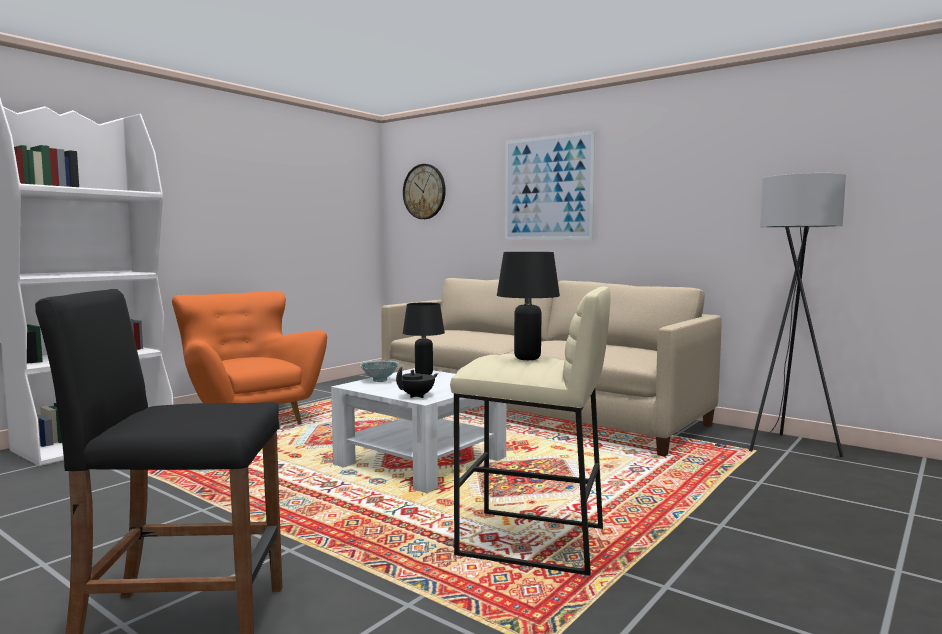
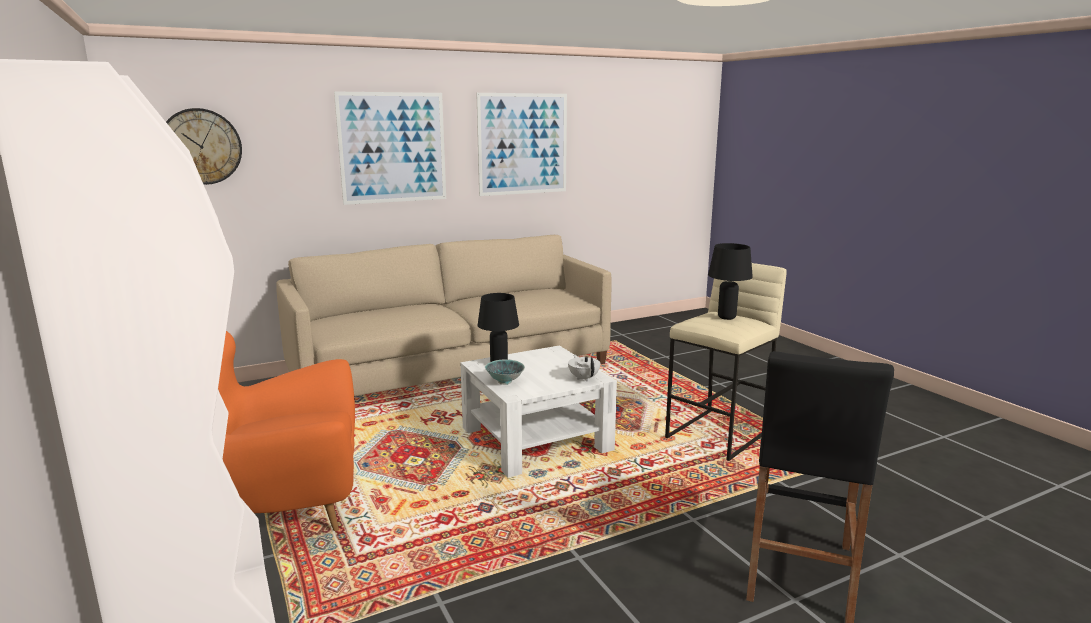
camera: 65 degrees left, 10 degrees up
(417, 396) = (584, 378): black teapot -> white teapot
(684, 179) = (523, 144): none -> picture
(785, 448) = (617, 333): grey floor lamp -> none

